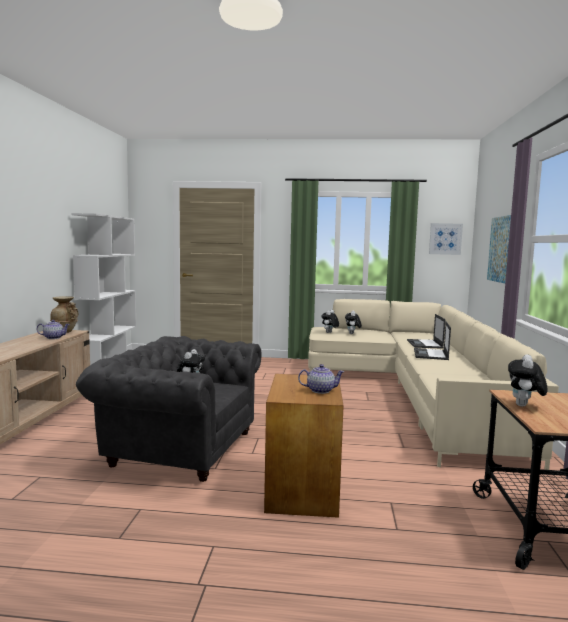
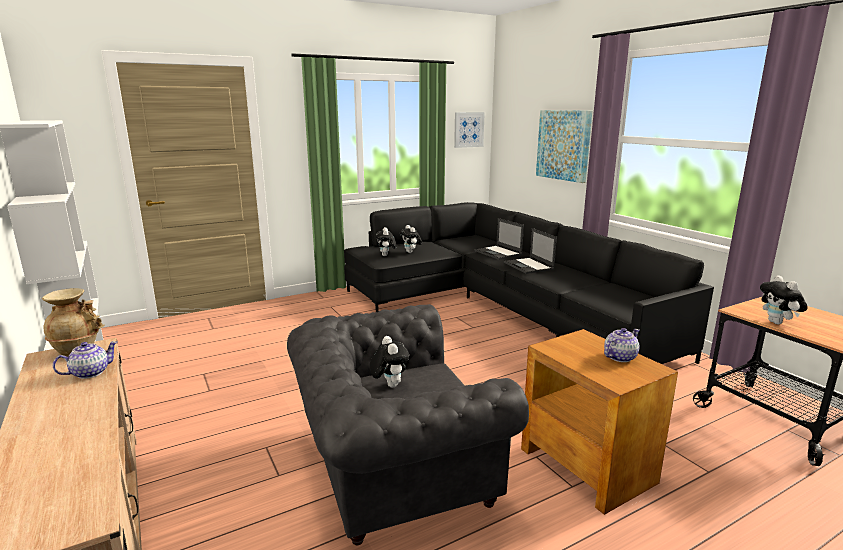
camera: 35 degrees left, 10 degrees up
(414, 393) = (498, 307): beige sofa -> black sofa

